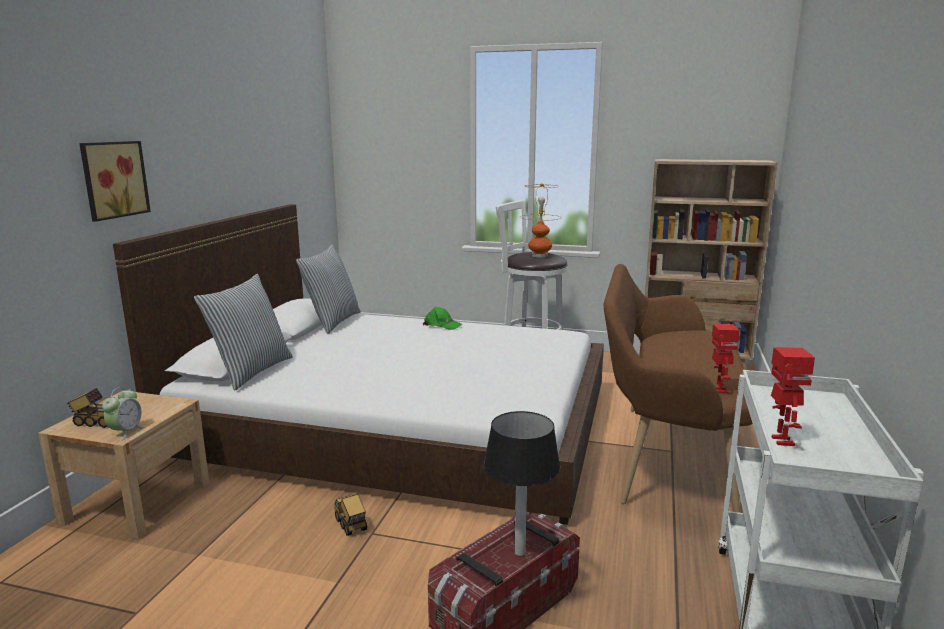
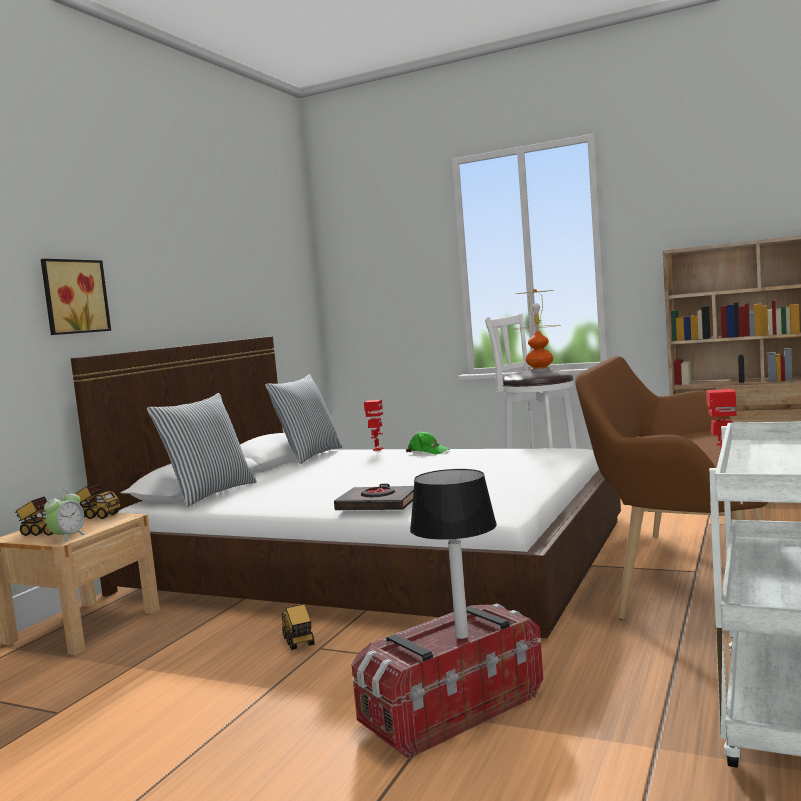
camera: 10 degrees right, 10 degrees down
(146, 400) = (97, 516): none -> toy truck
(419, 400) = (378, 504): none -> black book
(781, 441) = (748, 472): toy robot -> toy robot (377, 449)

